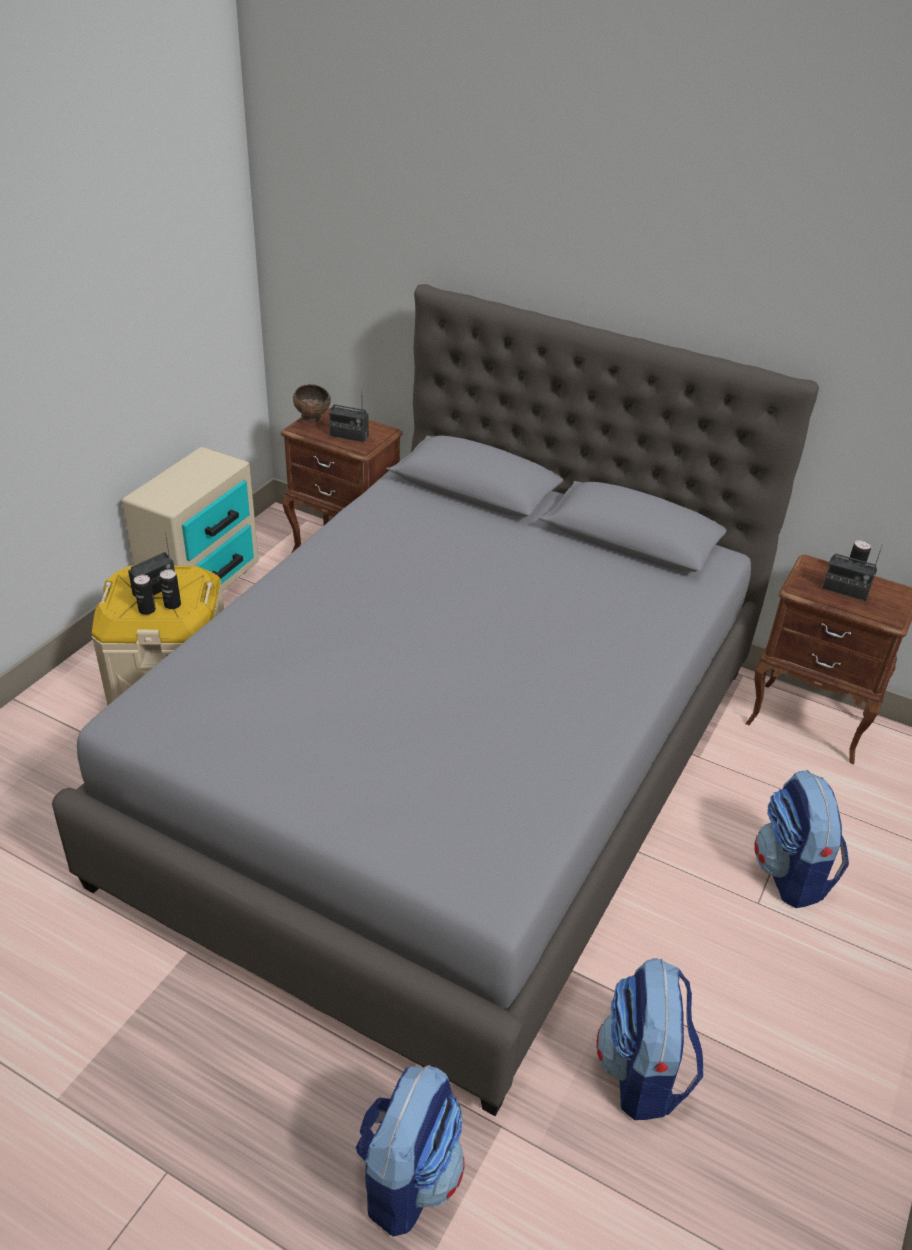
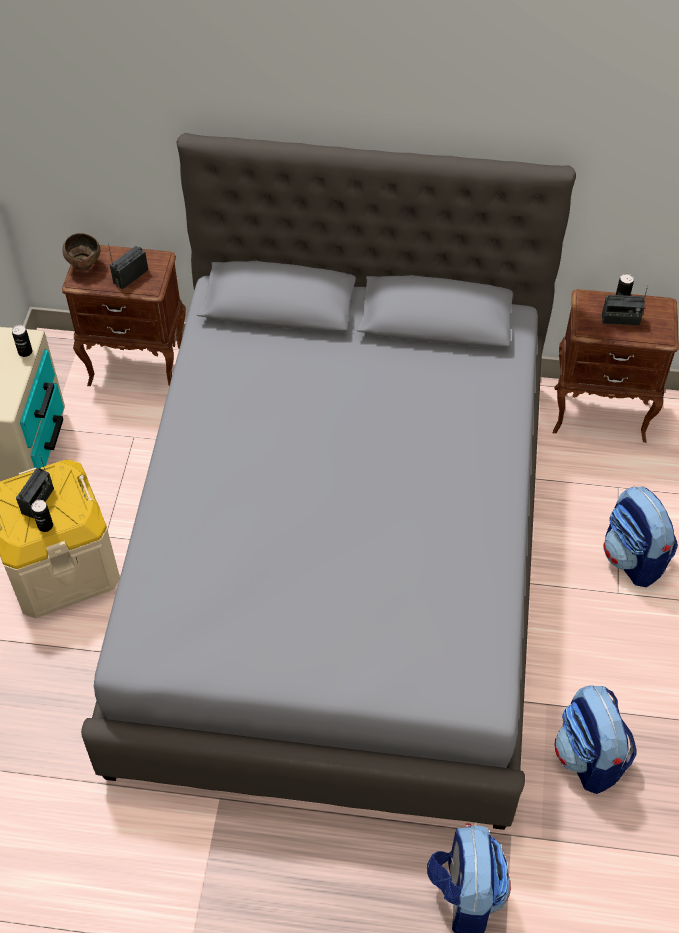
camera: 20 degrees left, 15 degrees up
(172, 604) = (64, 512): can -> can (25, 352)
(349, 436) = (130, 276): radio -> radio turned 135 degrees clockwise

